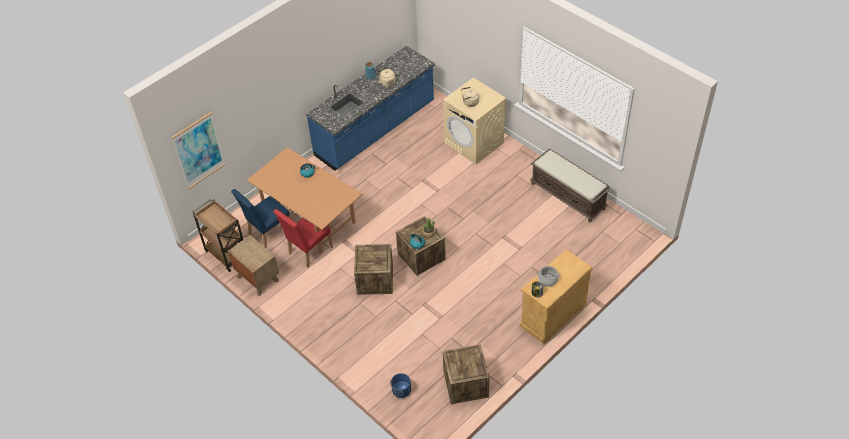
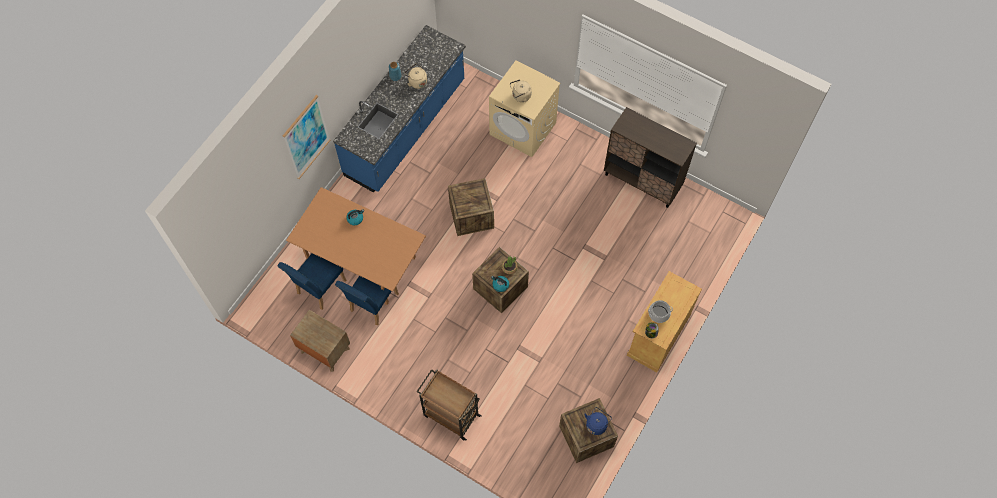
camera: 15 degrees left, 15 degrees up
(198, 150) = (231, 230): picture -> picture (306, 137)
(226, 253) = (278, 324): brown cart -> brown cart (450, 415)
(307, 252) = (372, 305): red chair -> blue chair
(375, 280) = (457, 327): crate -> crate (471, 216)
(401, 391) = (520, 458): blue planter -> none
(472, 364) = (596, 424): none -> blue kettle
(568, 196) = (642, 181): brown bench -> brown cabinet

